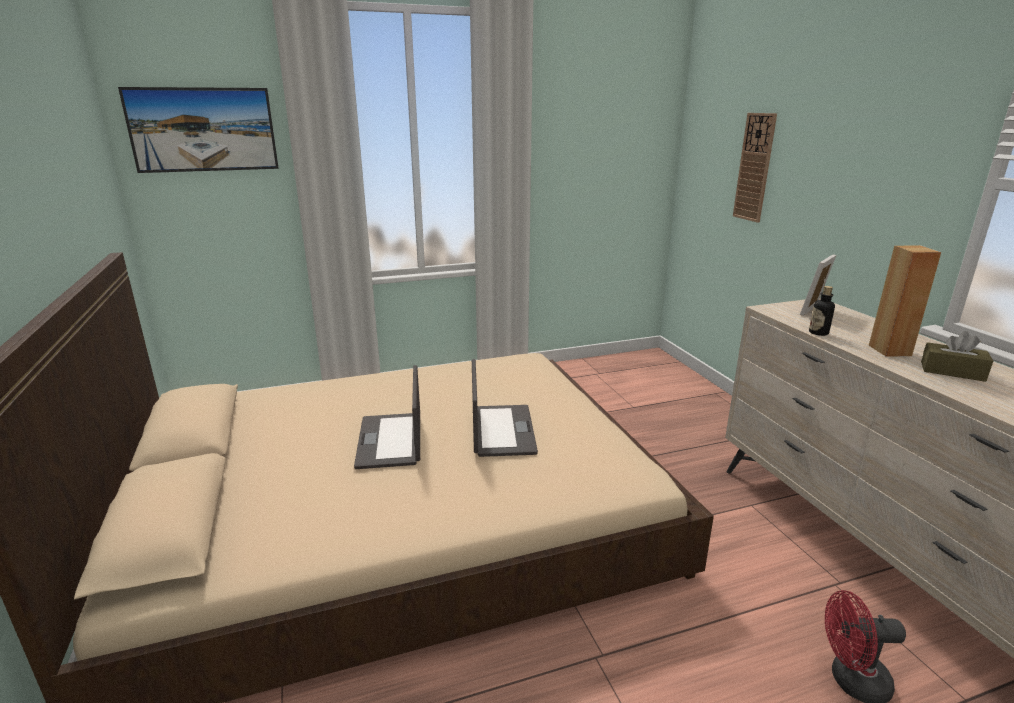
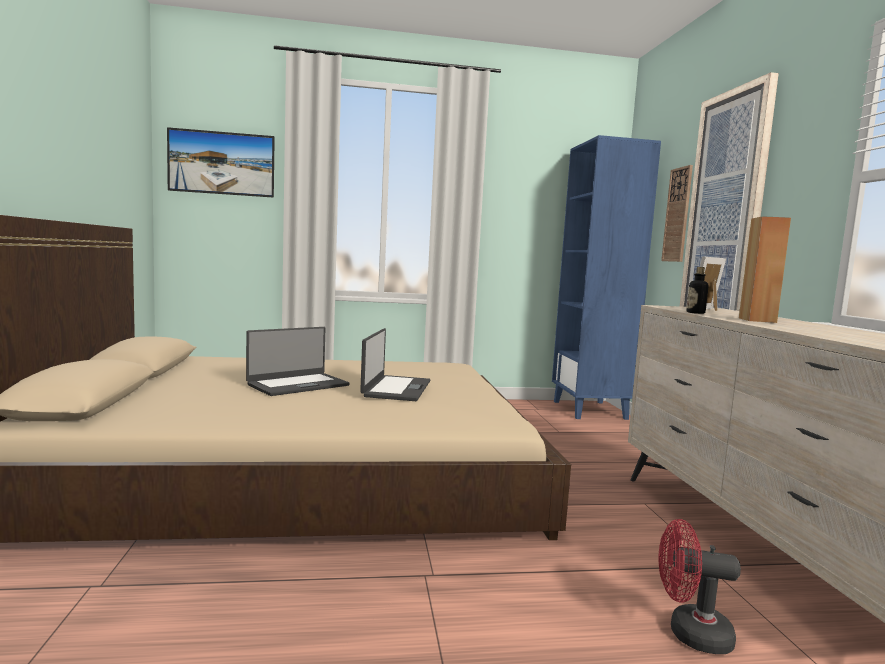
camera: 10 degrees right, 15 degrees down
(391, 440) = (297, 385): laptop -> laptop turned 135 degrees counterclockwise
(650, 366) = (590, 410): none -> blue bookcase
(820, 177) = (726, 210): none -> picture
(952, 371) = (809, 328): brown tissue box -> none

